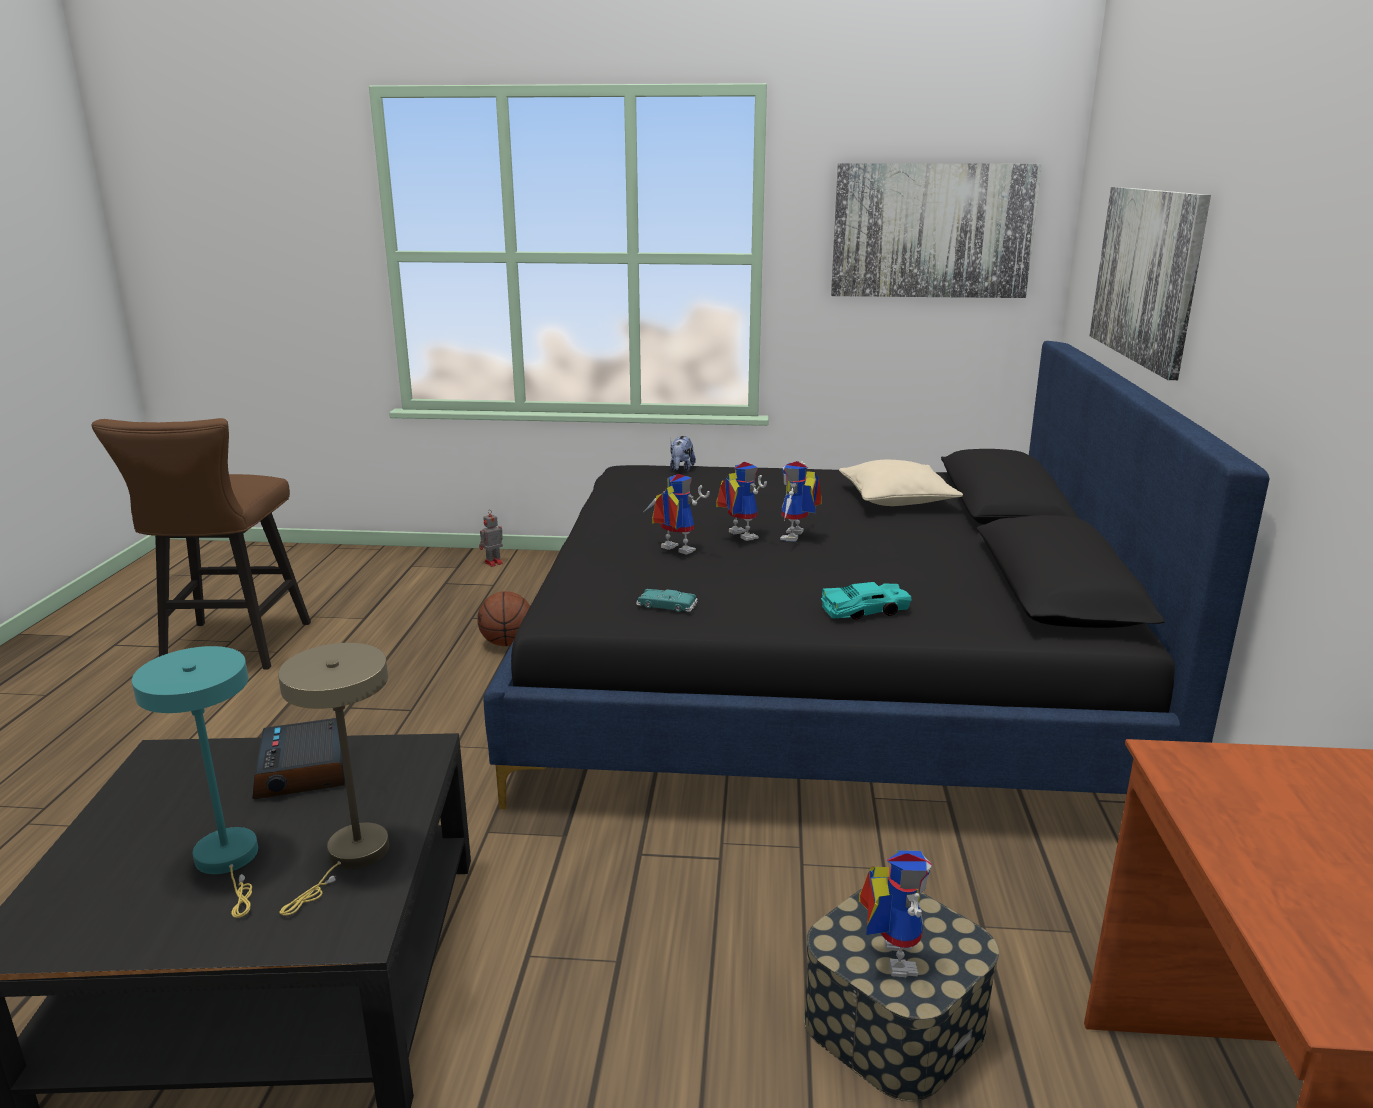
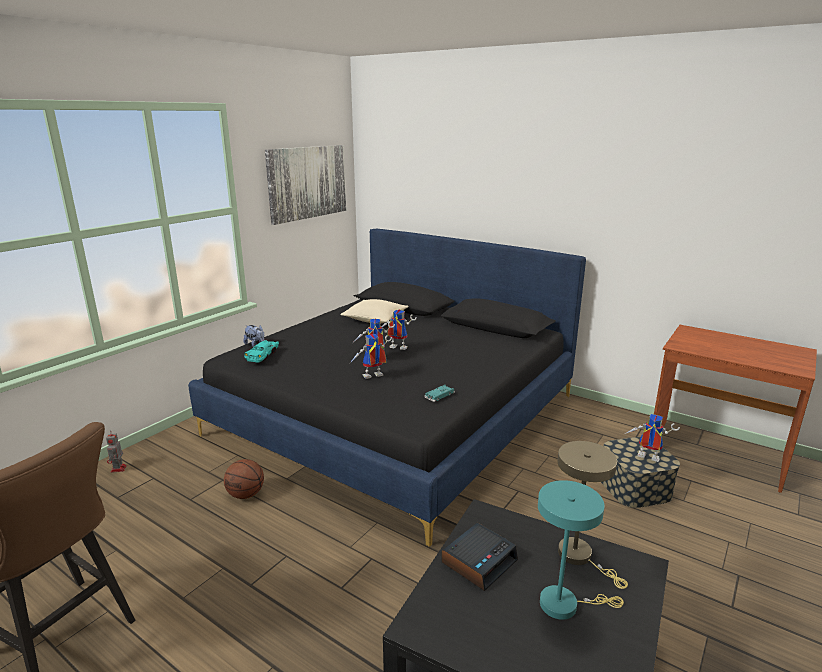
camera: 60 degrees left, 0 degrees up
(304, 770) = (479, 561): alarm clock -> alarm clock turned 60 degrees counterclockwise
(796, 537) = (396, 348): toy robot -> toy robot turned 150 degrees clockwise
(866, 611) = (486, 360): turquoise toy car -> turquoise toy car (263, 355)
(1146, 275) = (448, 193): picture -> none

